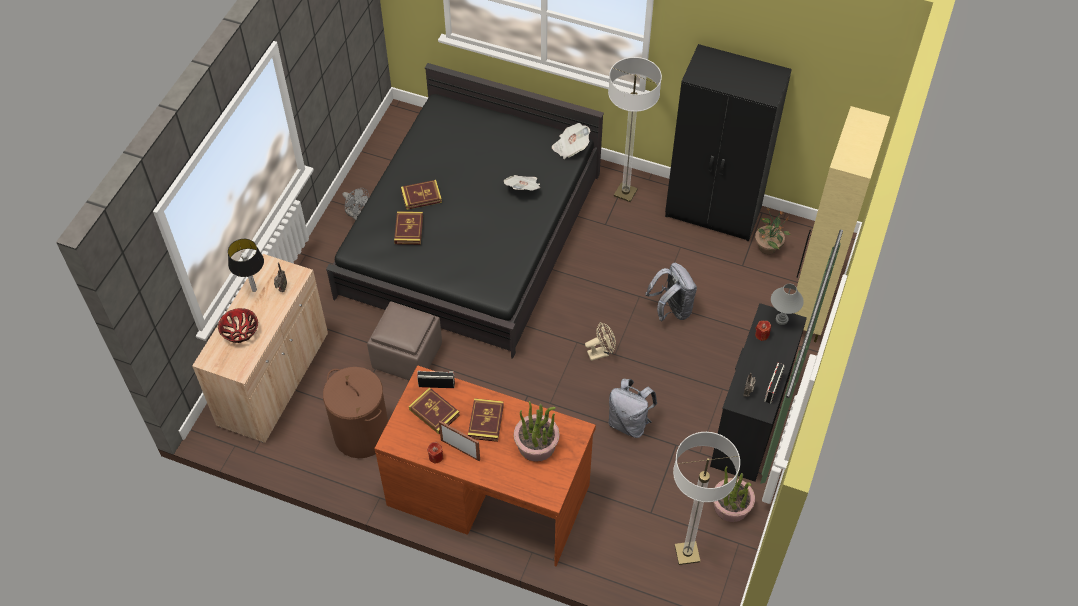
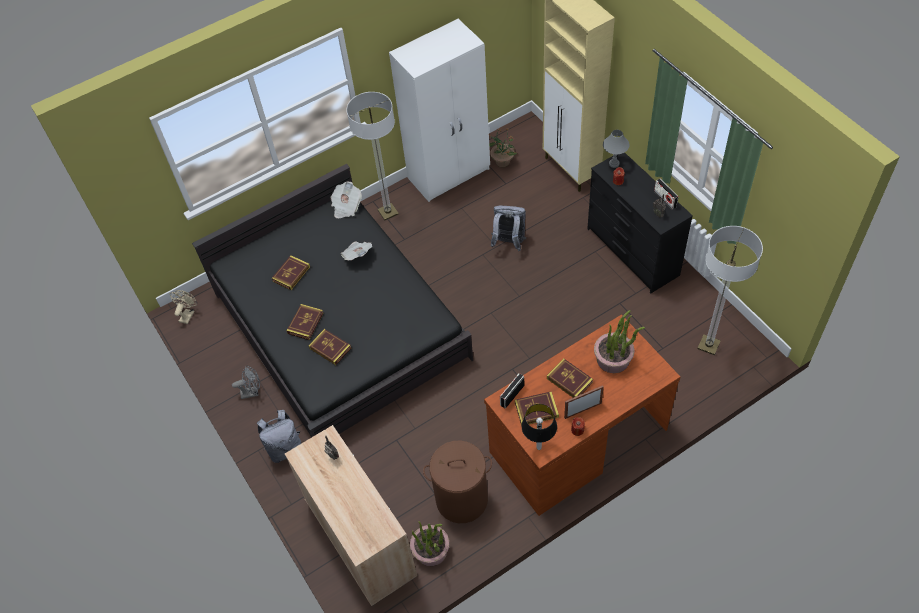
camera: 50 degrees left, 0 degrees up
(240, 331) = (350, 510): bowl -> none
(254, 289) = (316, 478): table lamp -> table lamp (538, 447)
(408, 355) = (415, 428): brown ottoman -> none
(465, 154) = (291, 274): none -> book
(601, 353) = (511, 303): beige fan -> beige fan (188, 314)
(629, 422) = (582, 319): grey backpack -> grey backpack (285, 448)
(713, 213) = (450, 174): black wardrobe -> white wardrobe
(731, 506) = (689, 299): potted plant -> potted plant (431, 550)

